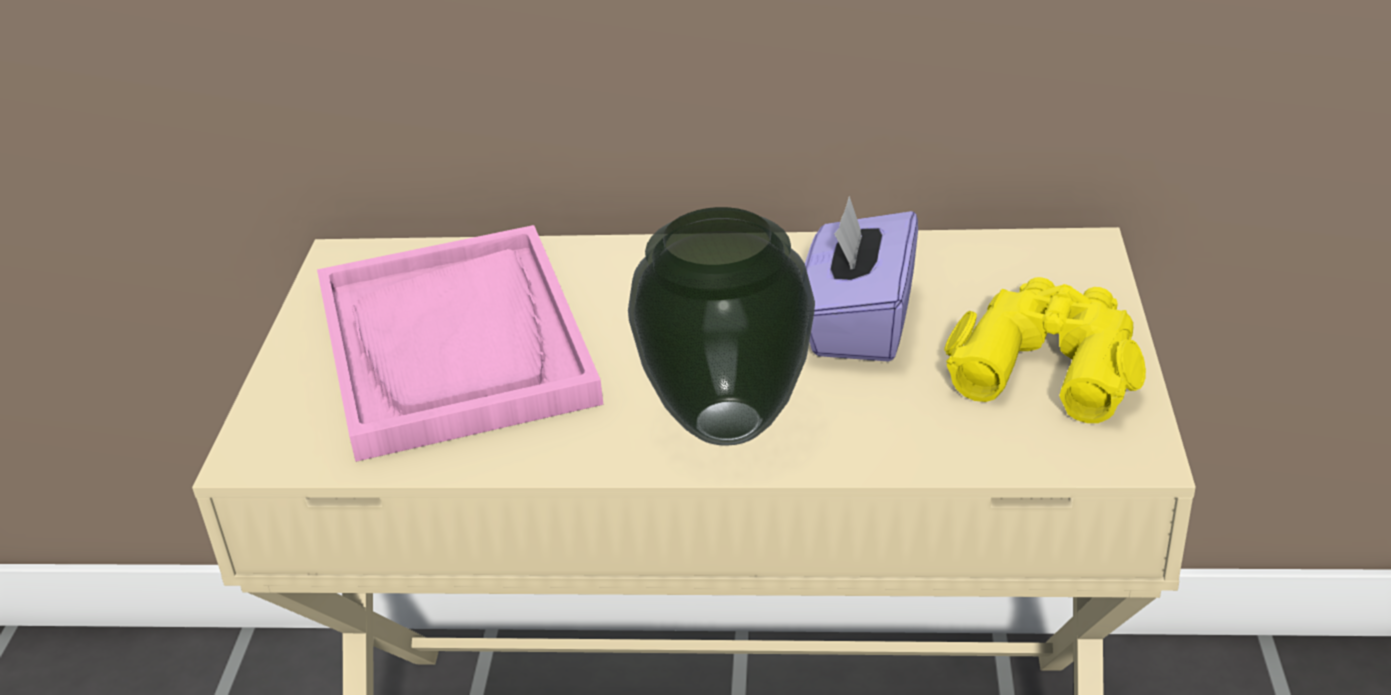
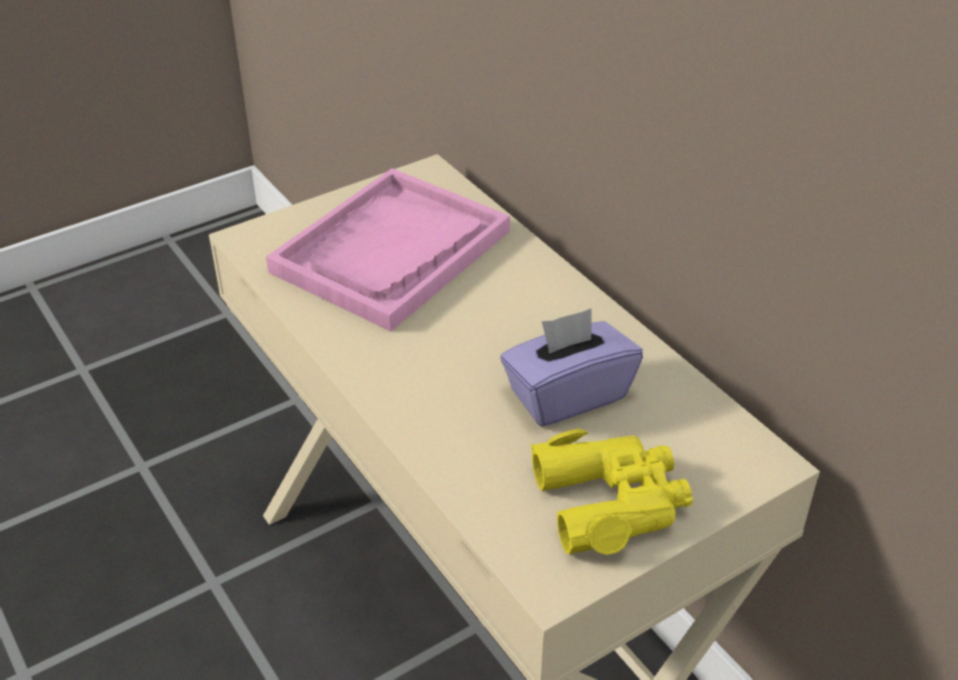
camera: 50 degrees right, 5 degrees up
(726, 422) = (418, 386): vase -> none

